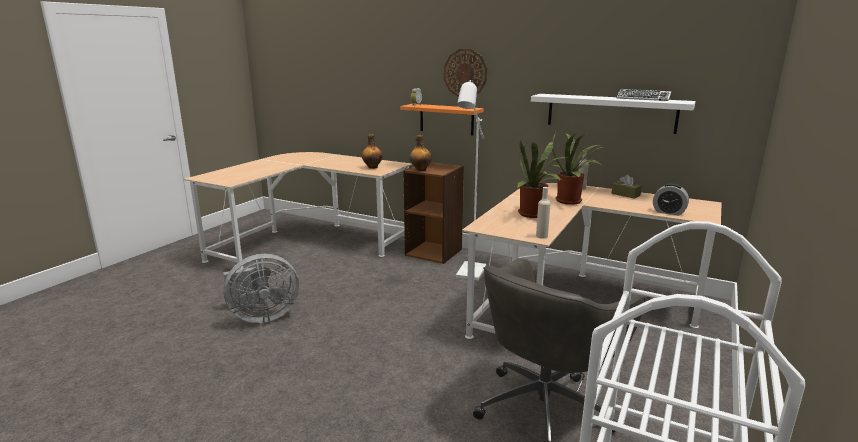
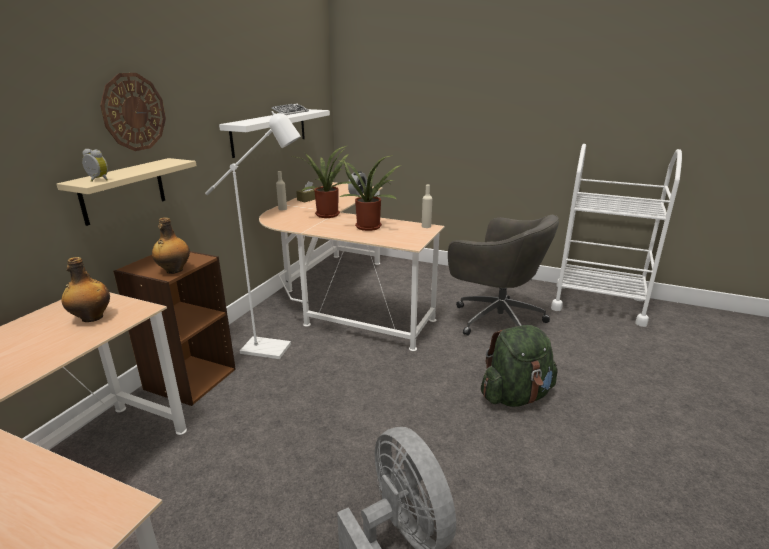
camera: 95 degrees left, 5 degrees up
(376, 388) = (516, 396): none -> green backpack
(446, 119) = (123, 191): orange shelf -> beige shelf

